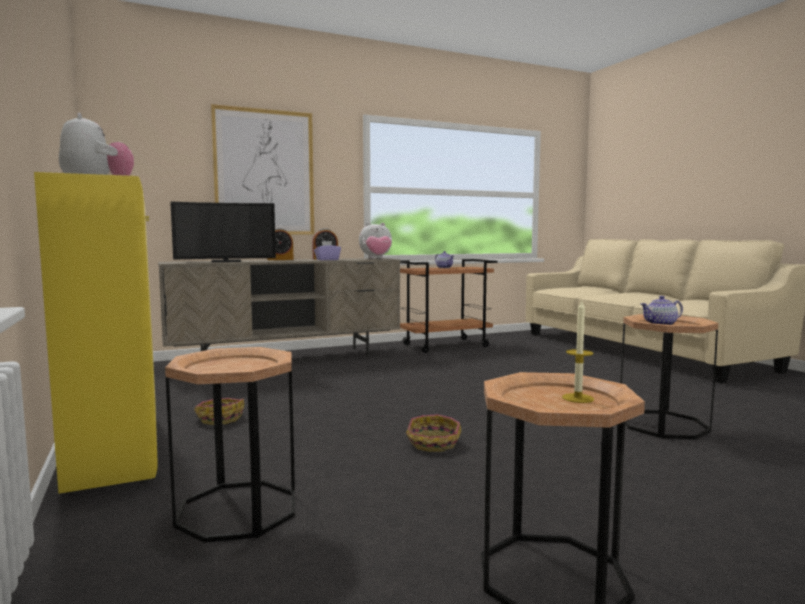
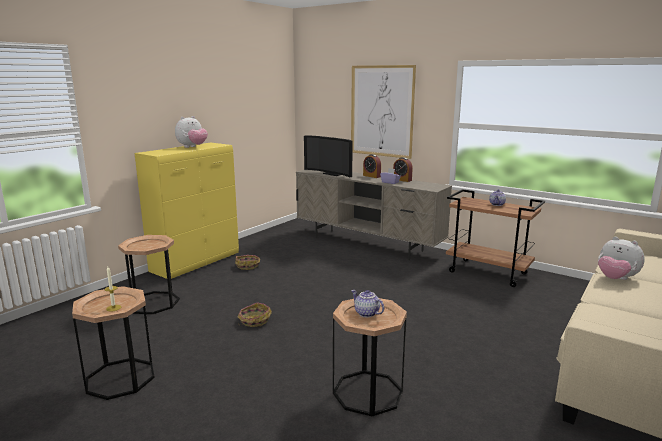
camera: 60 degrees right, 10 degrees up
(376, 258) = (433, 186): plush toy -> plush toy (616, 279)

